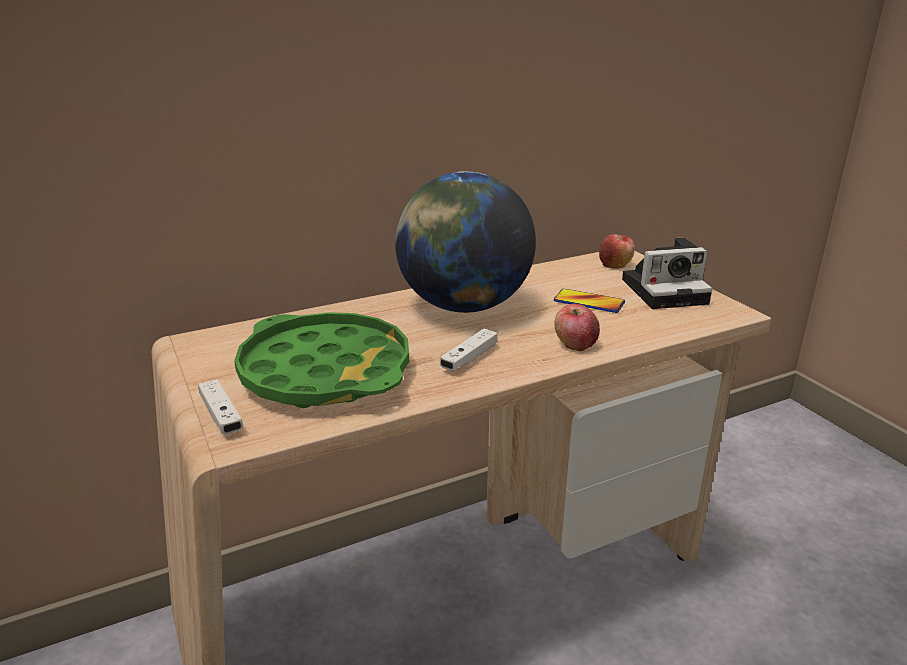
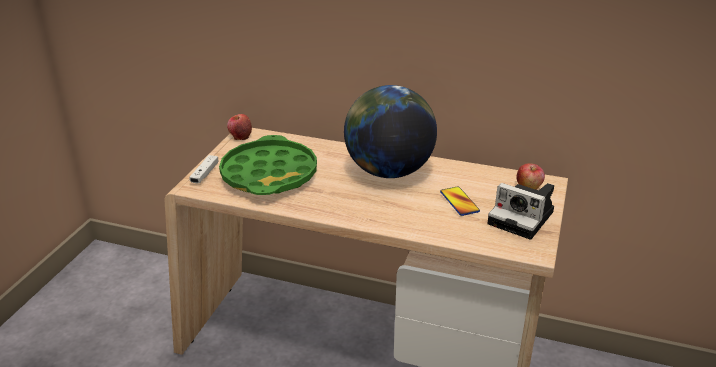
camera: 45 degrees right, 5 degrees up
(469, 358) = (337, 200): white game controller -> none
(575, 344) = (401, 220): apple -> apple (240, 136)

